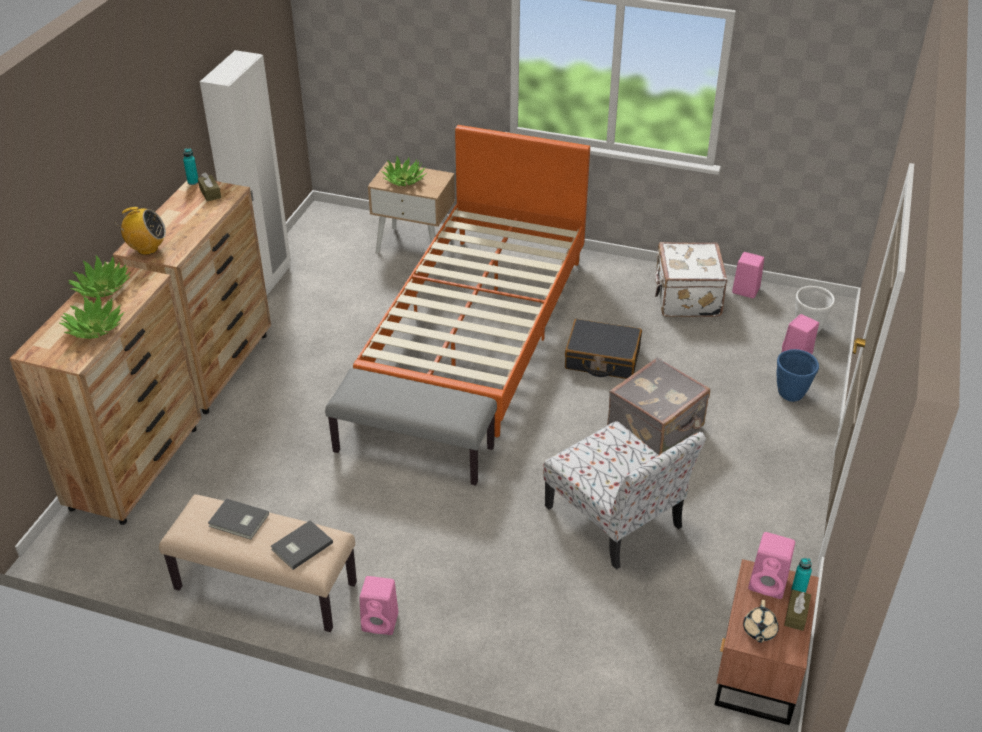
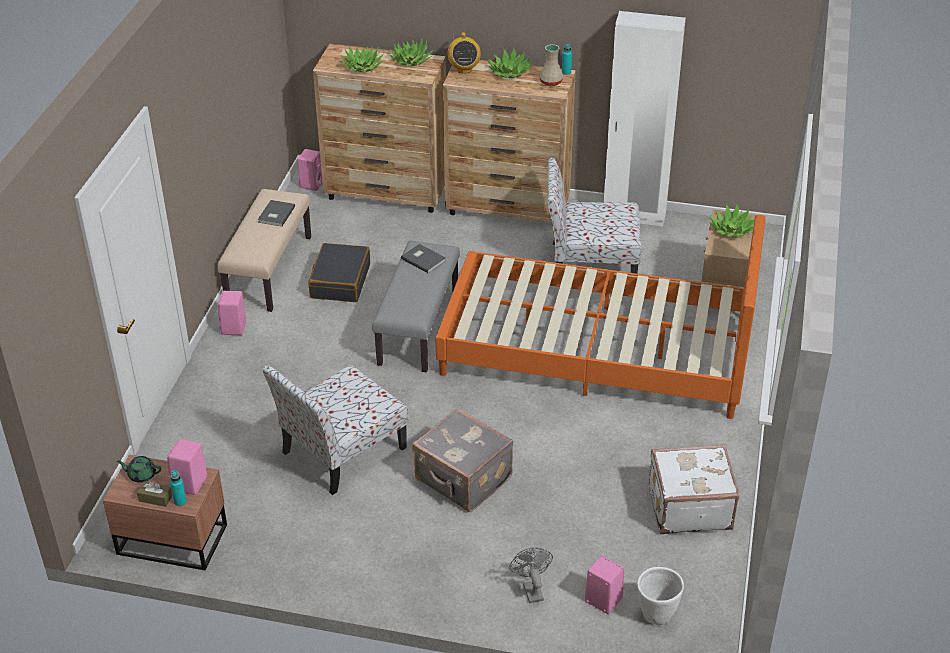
camera: 85 degrees right, 0 degrees up
(173, 218) = (509, 72): none -> potted plant
(210, 193) = (551, 82): brown tissue box -> beige vase
(300, 546) = (250, 244): grey book -> grey book (423, 259)
(337, 318) = (590, 264): none -> chair
(602, 359) = (565, 440): black suitcase -> black suitcase (340, 281)
(744, 290) = (720, 560): pink speaker -> pink speaker (312, 183)
(759, 631) = (141, 475): beige teapot -> green teapot
(791, 395) = (531, 589): blue planter -> grey fan

